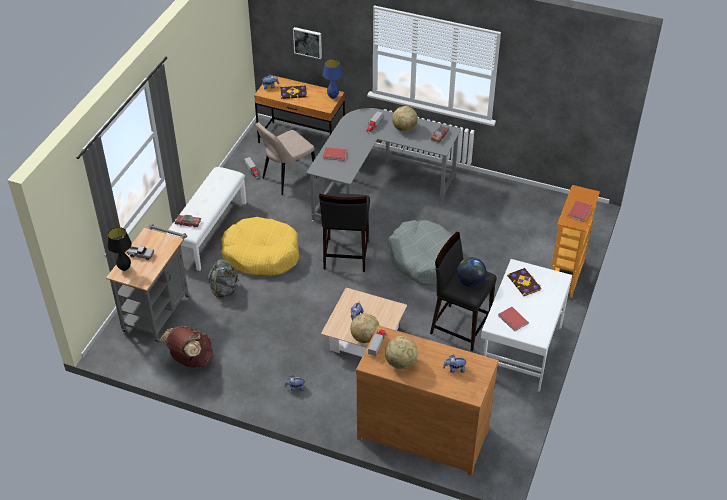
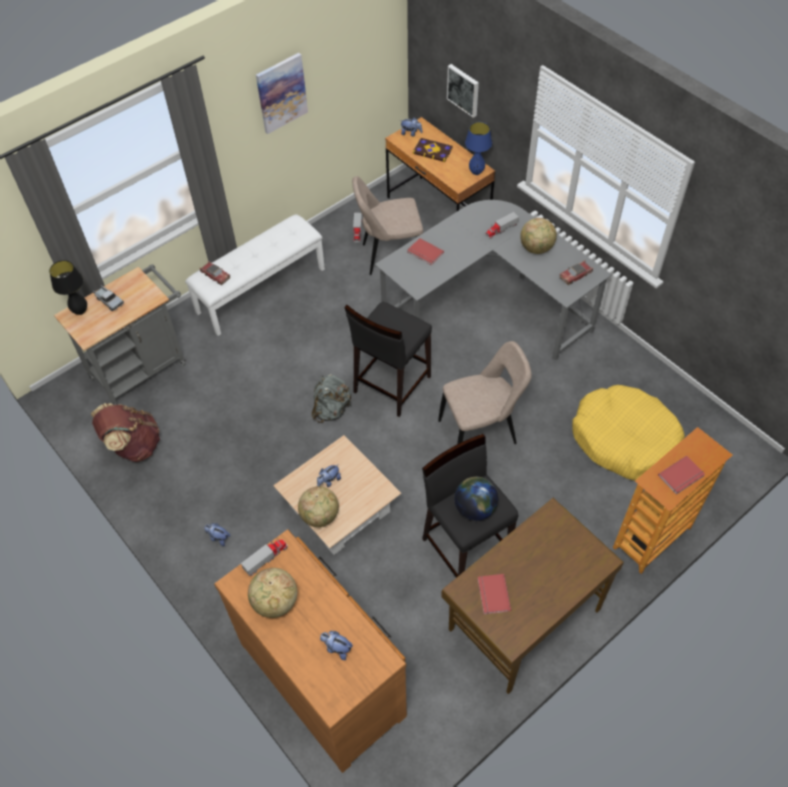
camera: 30 degrees right, 10 degrees up
(195, 76) = (281, 93): none -> picture
(224, 289) = (227, 371): grey backpack -> grey backpack (331, 410)
(261, 254) = (297, 343): yellow dog bed -> yellow dog bed (624, 440)
(424, 260) = (481, 431): grey dog bed -> beige chair
(521, 350) = (523, 619): white desk -> brown desk
(524, 282) = (547, 543): book -> none

